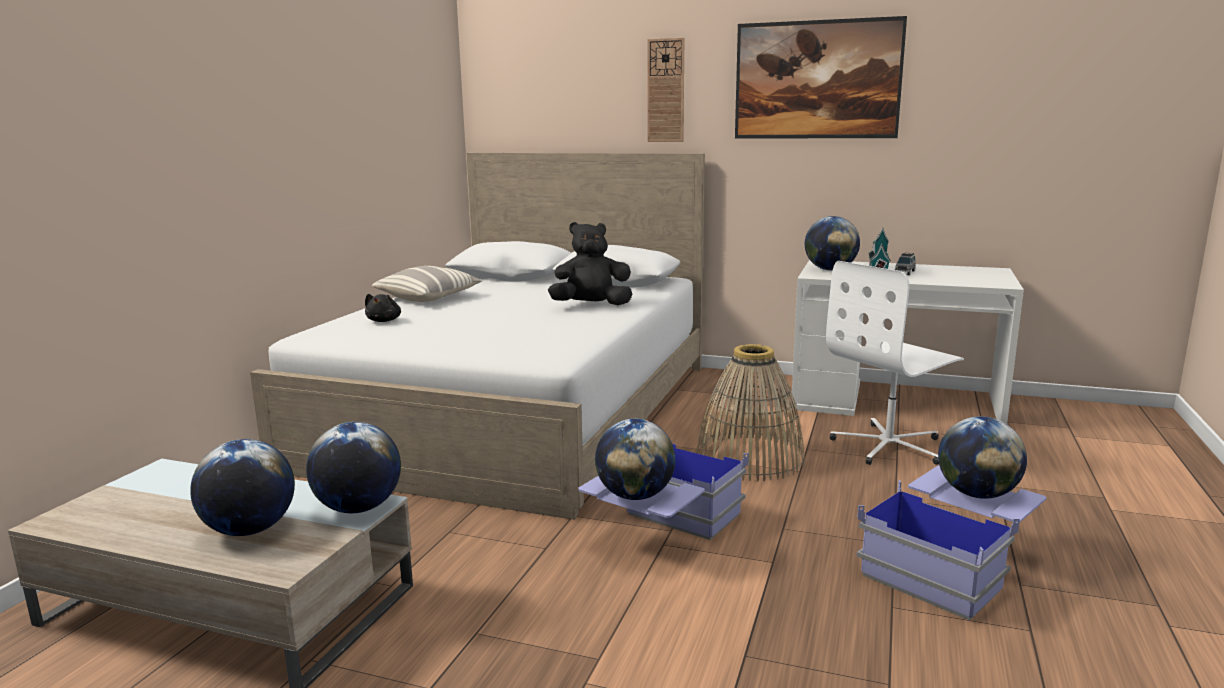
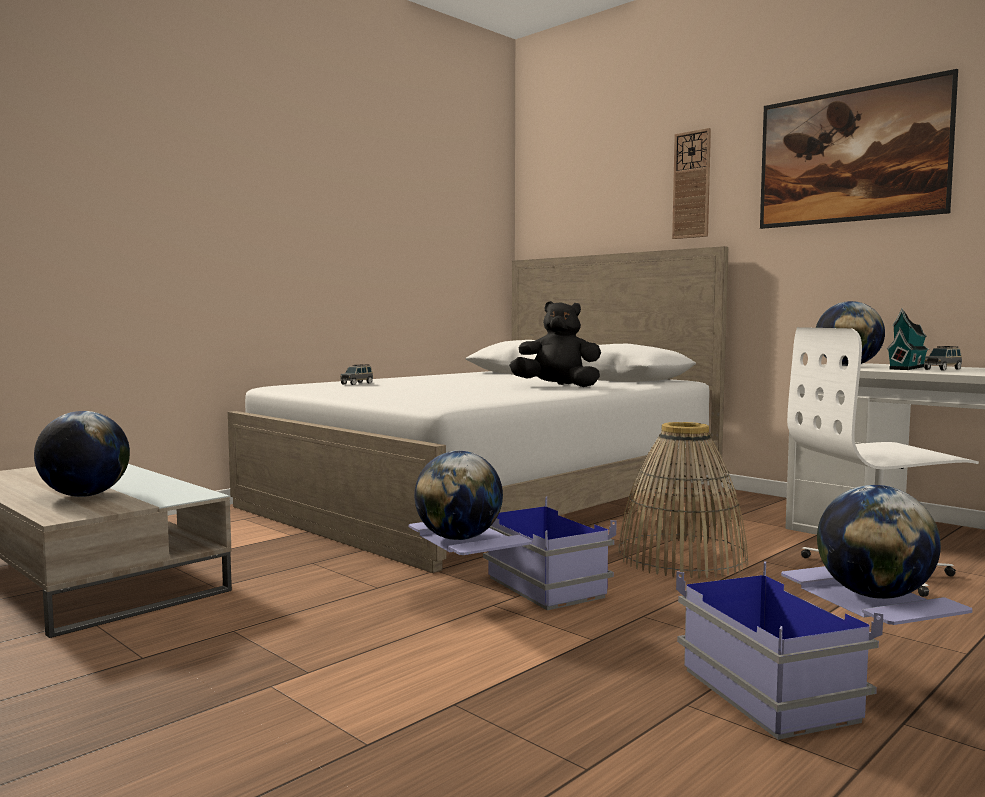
camera: 25 degrees right, 10 degrees down
(358, 508) = (181, 496): globe -> none
(384, 321) = (357, 383): black plush toy -> grey toy car
(429, 297) = (425, 377): pillow -> none

